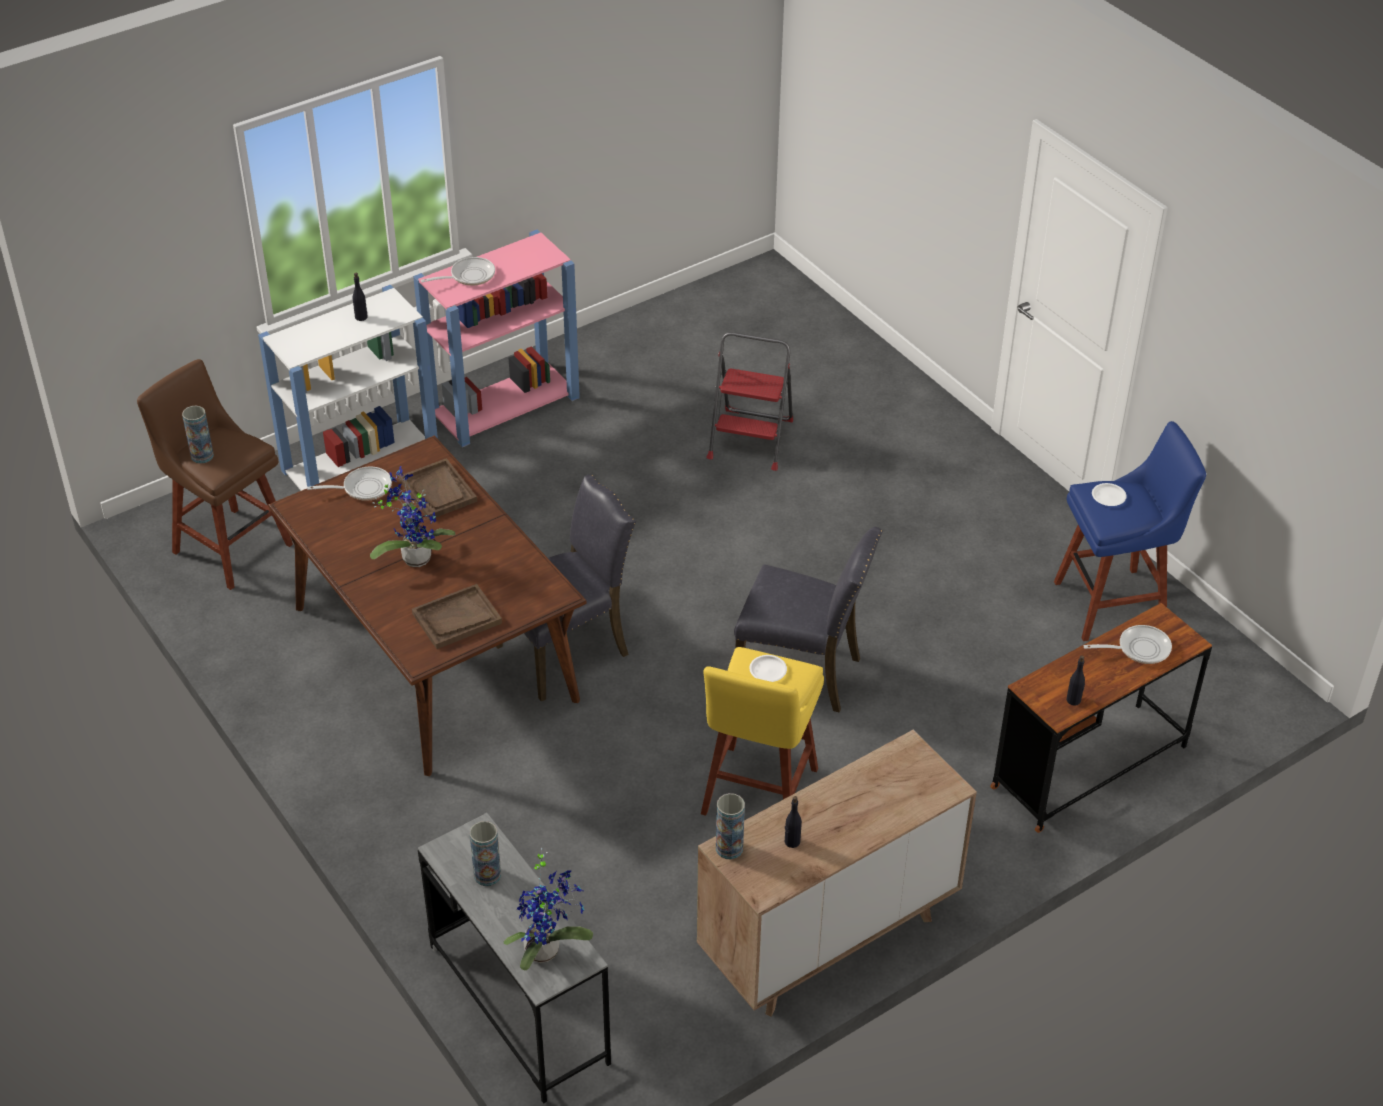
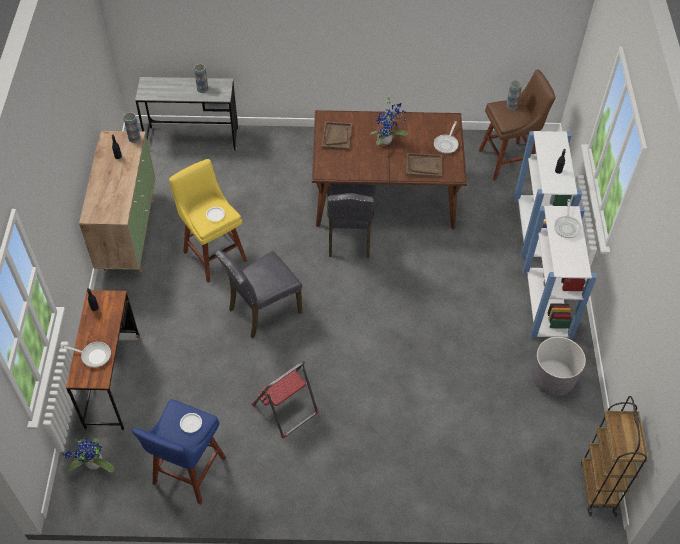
camera: 125 degrees right, 10 degrees up
(505, 404) = (546, 303): pink bookcase -> white bookcase
(547, 950) = (157, 88): potted plant -> potted plant (93, 465)
(627, 358) = (552, 379): none -> grey planter
(743, 279) = (598, 488): none -> brown cart
(752, 436) = (442, 396): red step ladder -> red step ladder (286, 410)
(1139, 649) = (93, 355): frying pan -> frying pan turned 105 degrees counterclockwise

